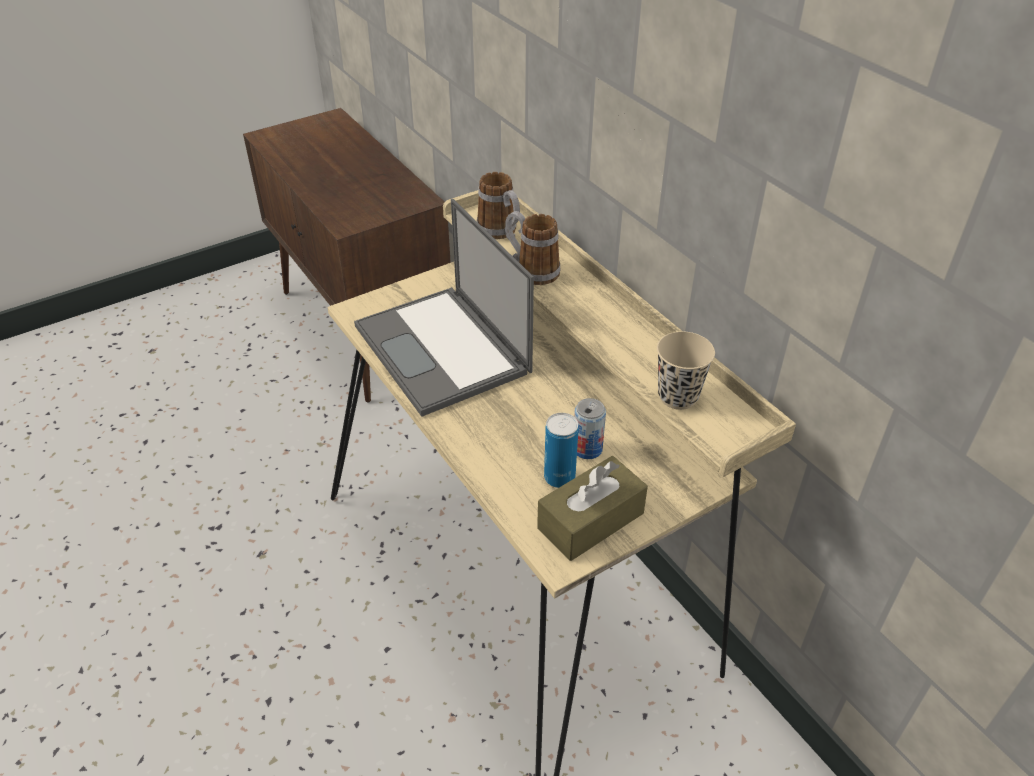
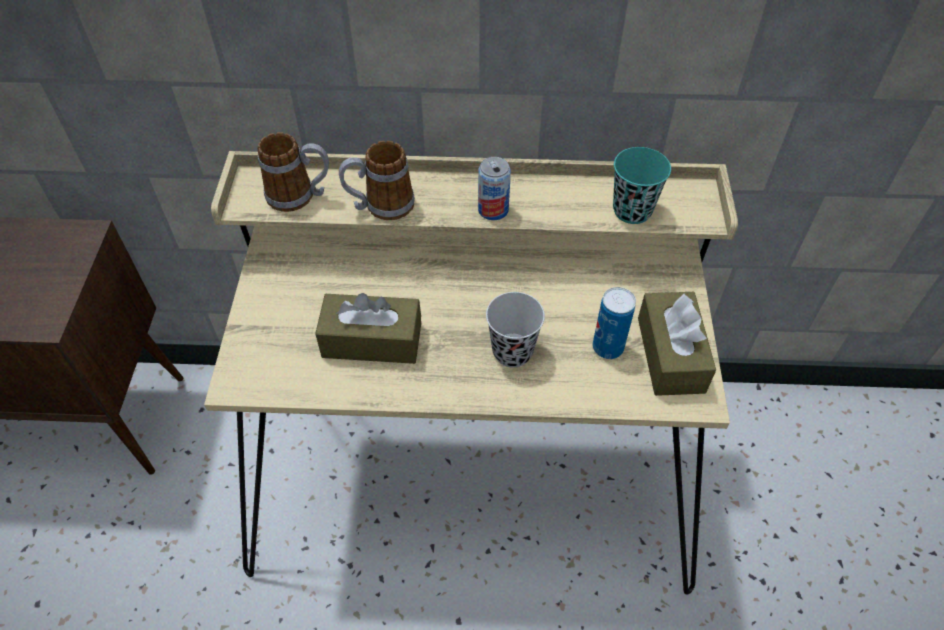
camera: 55 degrees left, 10 degrees up
(443, 350) = (372, 340): laptop -> brown tissue box
(502, 425) = (512, 351): none -> black cup
(587, 449) = (588, 309): can -> can (493, 210)
(678, 396) = (632, 210): beige cup -> turquoise cup

